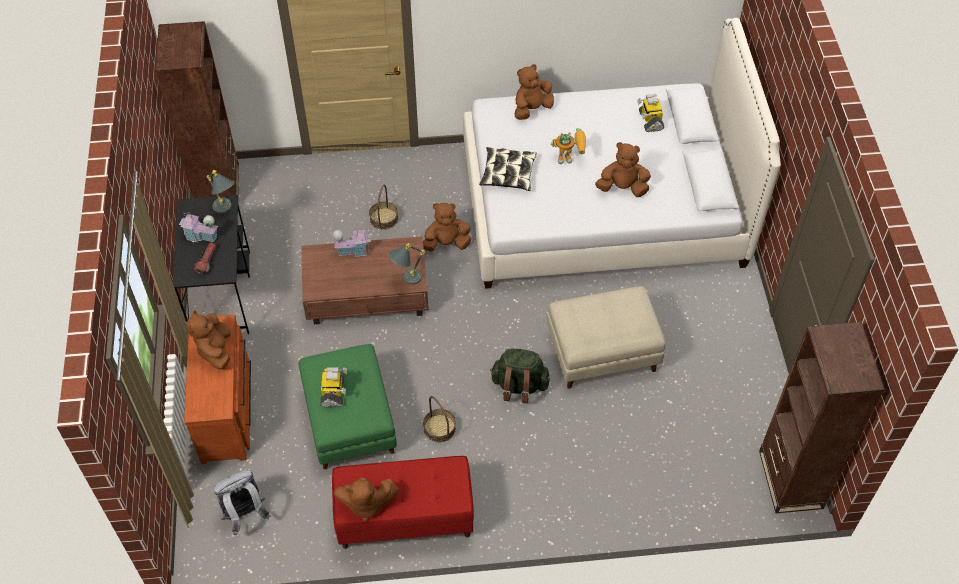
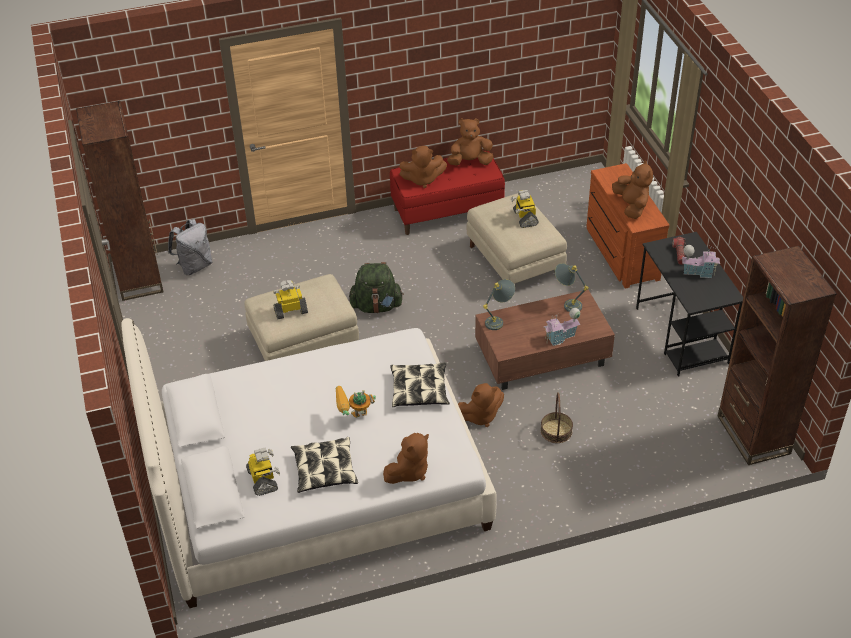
camera: 170 degrees right, 10 degrees down
(226, 210) = (690, 298): grey table lamp -> grey table lamp (567, 303)
(245, 514) = (568, 196): grey backpack -> grey backpack (194, 266)
(349, 420) = (515, 261): green ottoman -> beige ottoman
(439, 428) = (438, 267): basket -> none
(599, 120) = (324, 470): none -> pillow
(616, 310) = (291, 311): none -> toy robot
(622, 188) = (291, 395): brown plush toy -> brown plush toy (422, 179)

